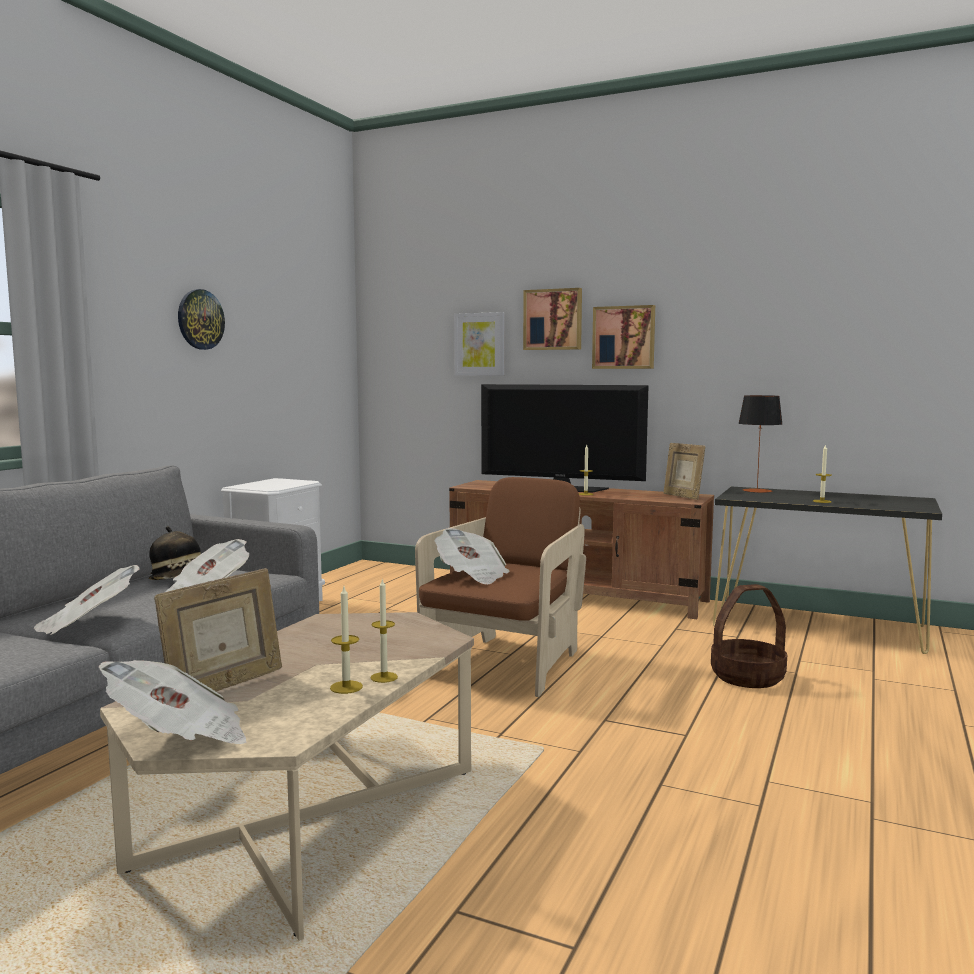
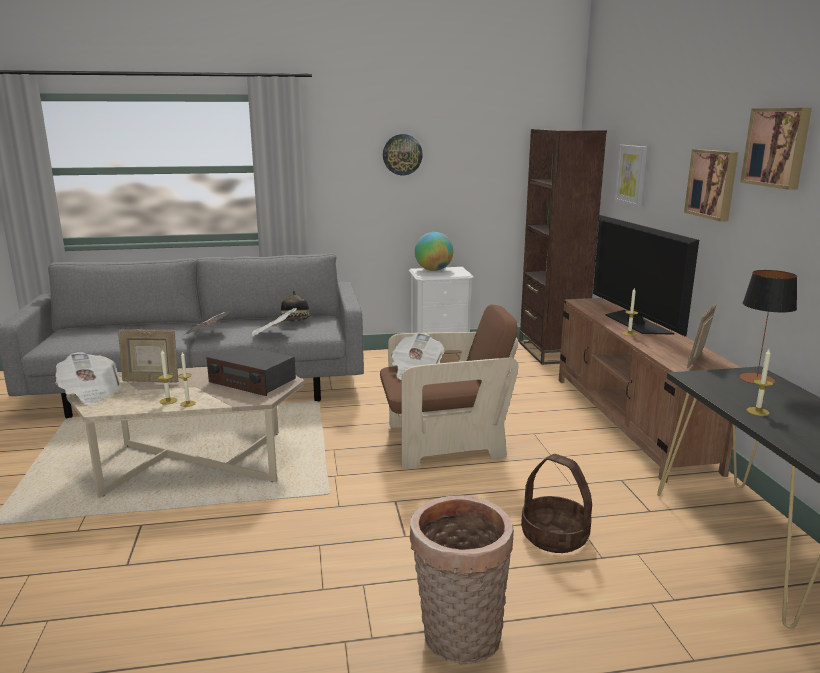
camera: 55 degrees right, 10 degrees up
(259, 484) = (433, 270): none -> globe
(367, 633) = (252, 381): none -> radio
(380, 571) = (551, 352): none -> brown bookcase
(553, 319) = (673, 158): picture -> picture (777, 147)
(894, 762) = (458, 639): none -> basket

